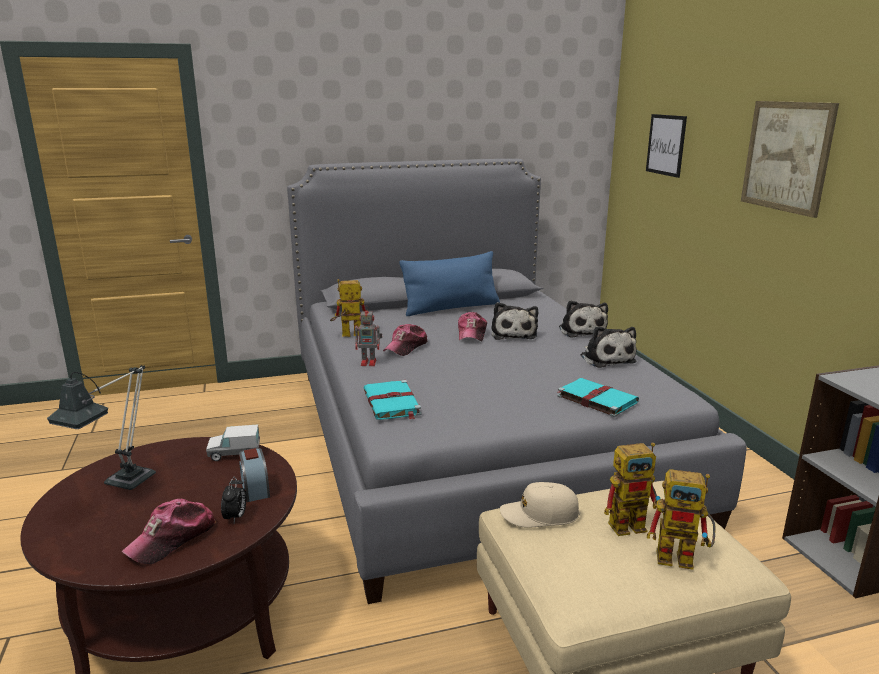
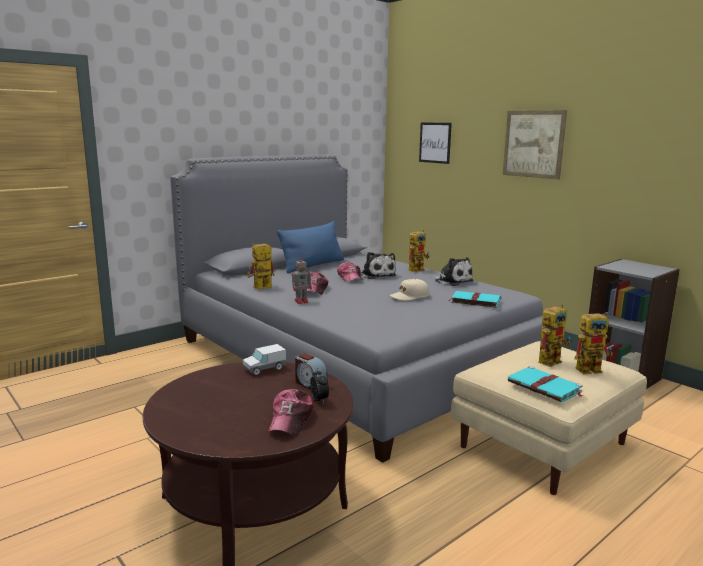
camera: 25 degrees left, 5 degrees down
(122, 485) = (203, 401): table lamp -> none
(392, 403) = (355, 319): turquoise book -> turquoise book (545, 387)
(539, 514) = (497, 366): beige cap -> beige cap (409, 296)
(581, 331) = (417, 269): plush toy -> toy robot

